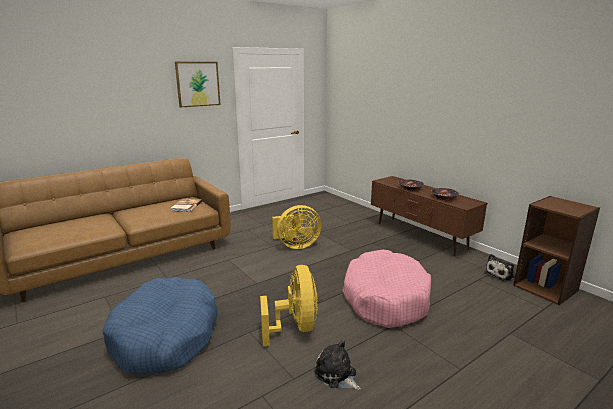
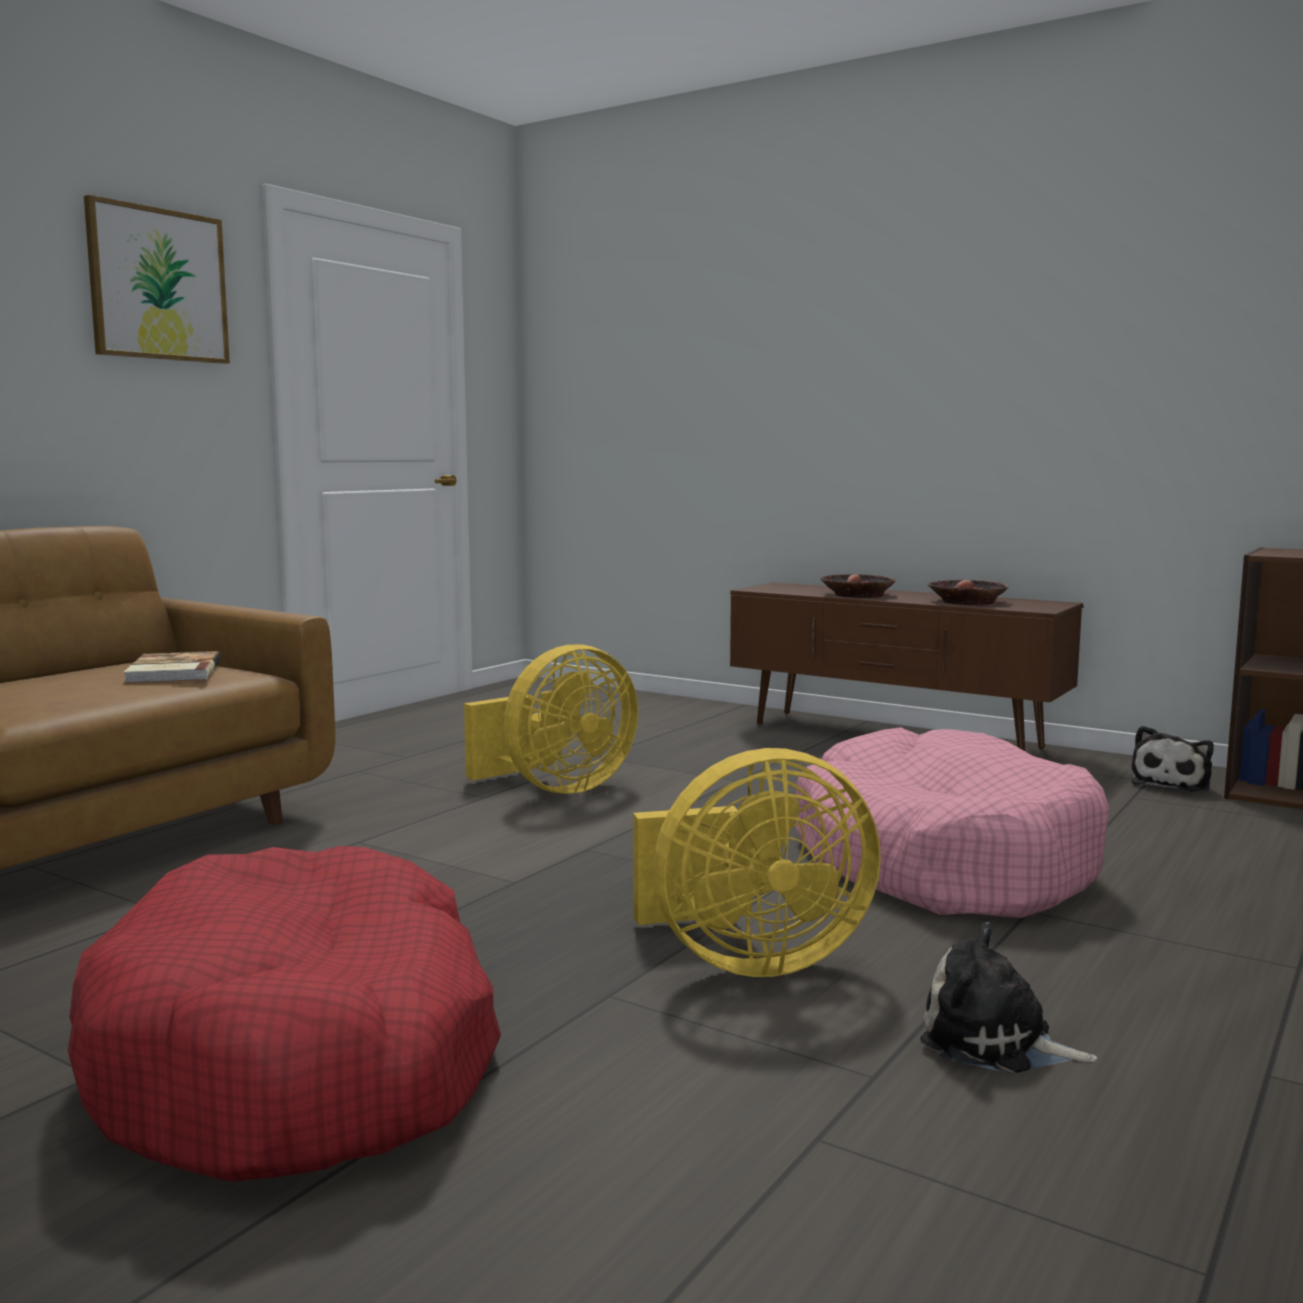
camera: 20 degrees left, 10 degrees down
(166, 336) = (301, 1058): blue dog bed -> red dog bed
(295, 327) = (748, 960): yellow fan -> yellow fan turned 105 degrees clockwise

